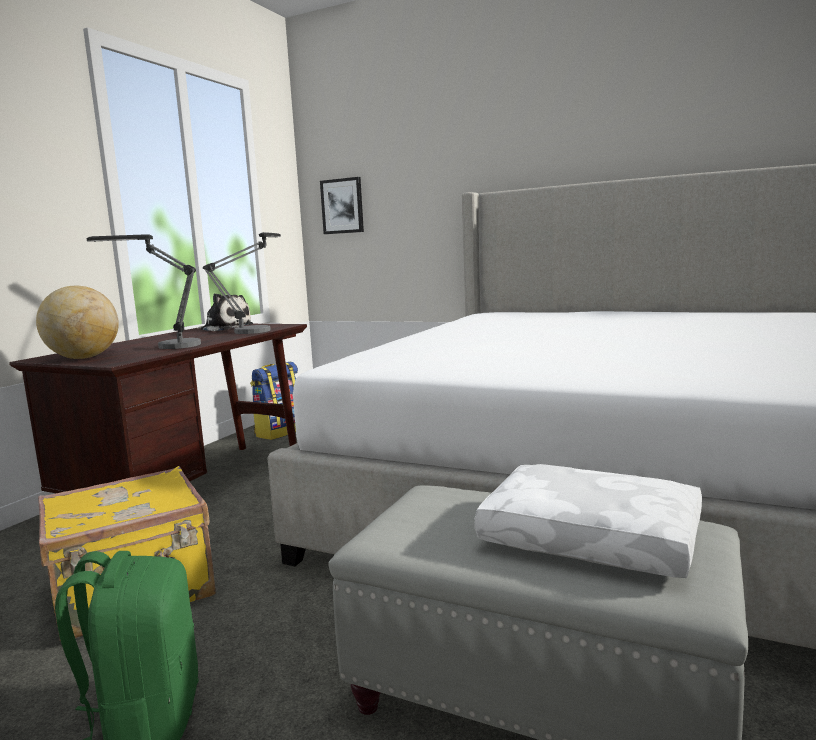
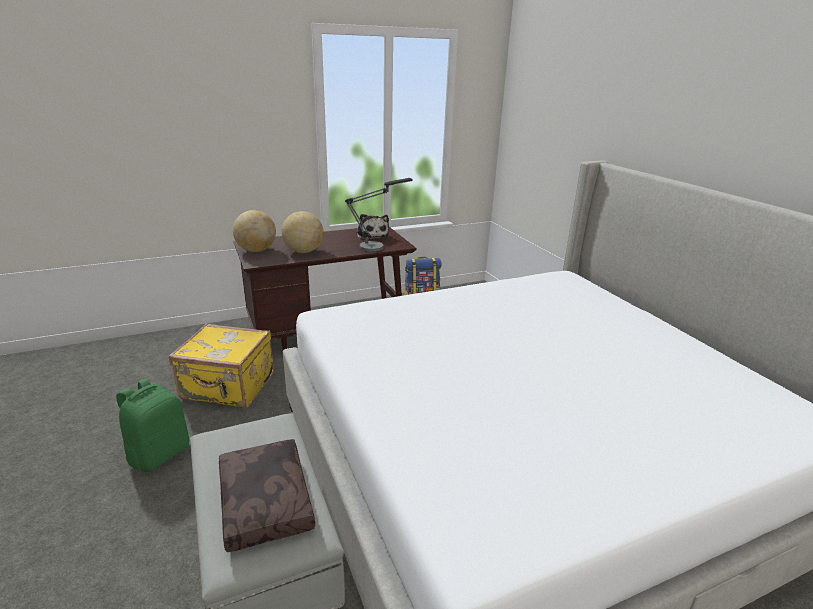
camera: 40 degrees right, 15 degrees up
(166, 346) = (303, 251): table lamp -> globe
(342, 206) = (522, 138): picture -> none
(592, 538) = (267, 502): white pillow -> brown pillow

